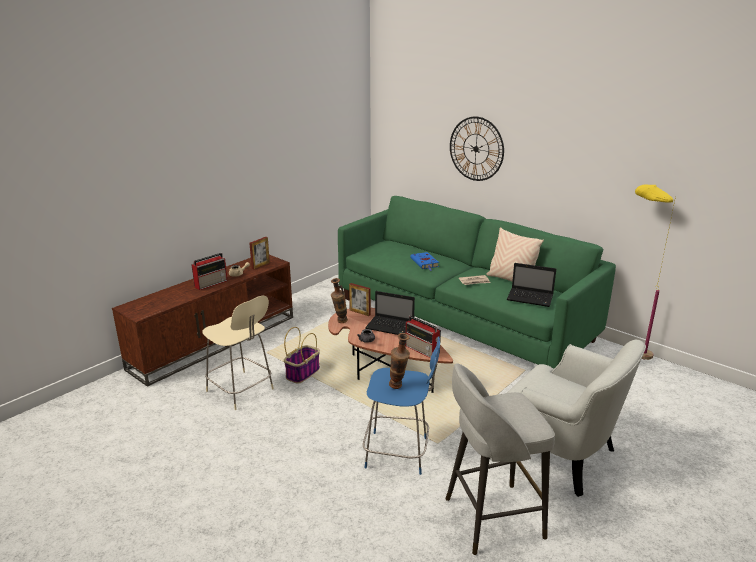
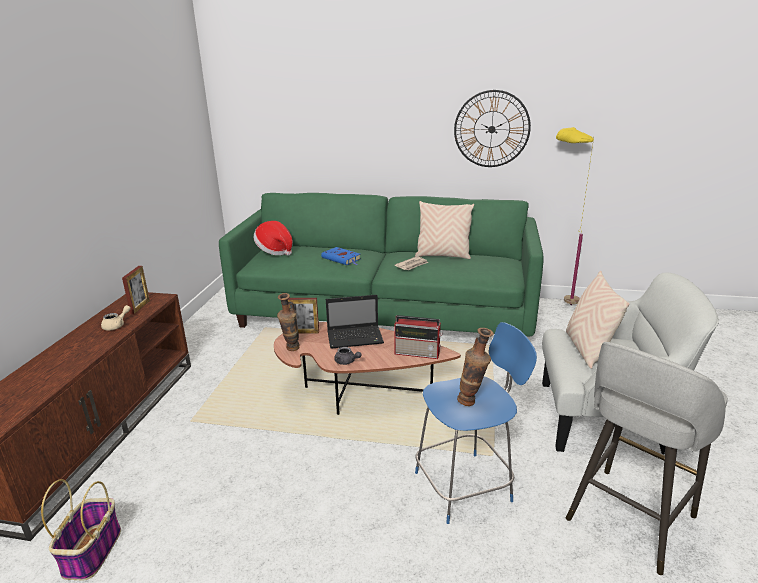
camera: 30 degrees left, 0 degrees up
(211, 283) = (84, 348): radio -> none
(241, 391) = (196, 487): beige stool -> none
(303, 373) = (262, 430): basket -> basket (92, 551)
(384, 244) = (275, 250): none -> hat
(476, 149) = (358, 123): wall clock -> wall clock (491, 129)
(531, 298) = (483, 267): laptop -> none
(545, 386) = (587, 349): none -> beige pillow

